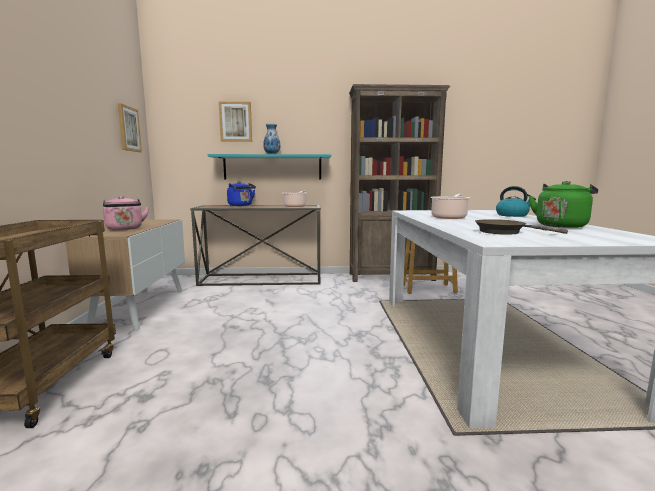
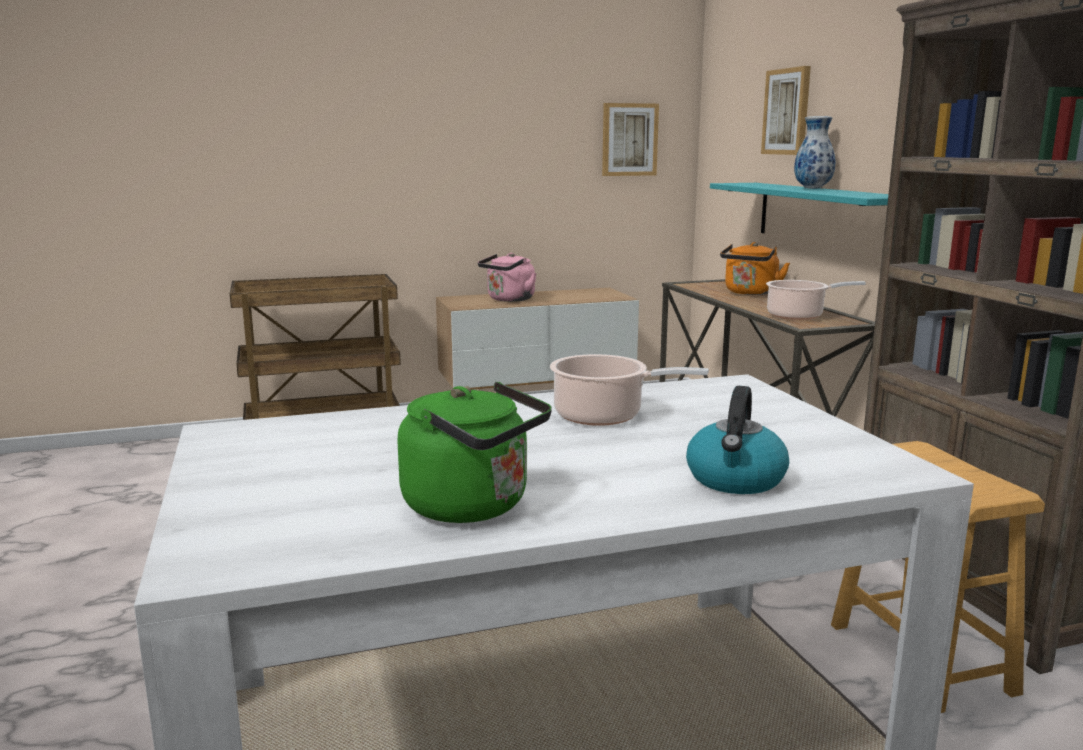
camera: 75 degrees right, 5 degrees up
(241, 205) = (750, 293): blue kettle -> orange kettle
(504, 232) = (339, 445): brown frying pan -> none

